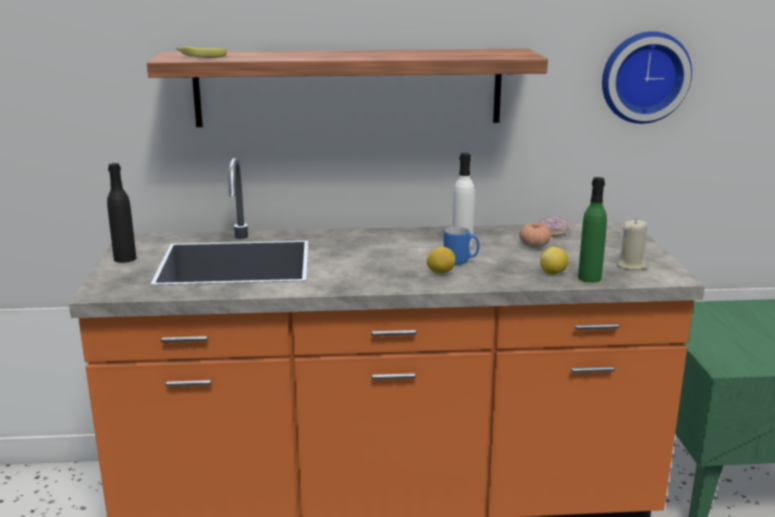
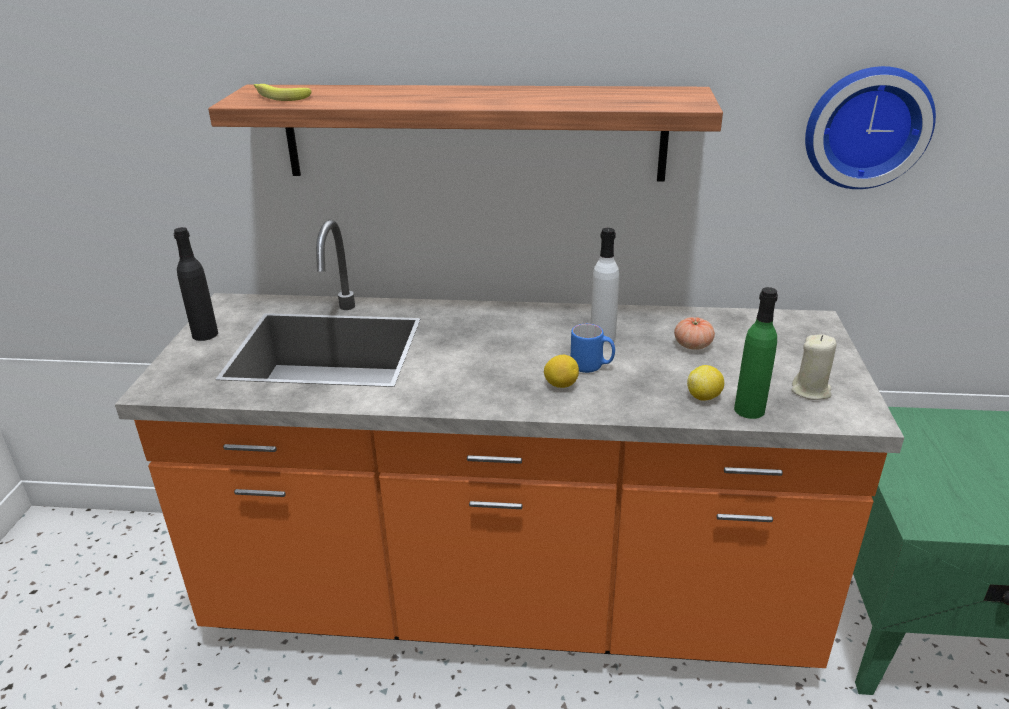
camera: 10 degrees right, 10 degrees up
(552, 233) = (722, 324): donut -> none

